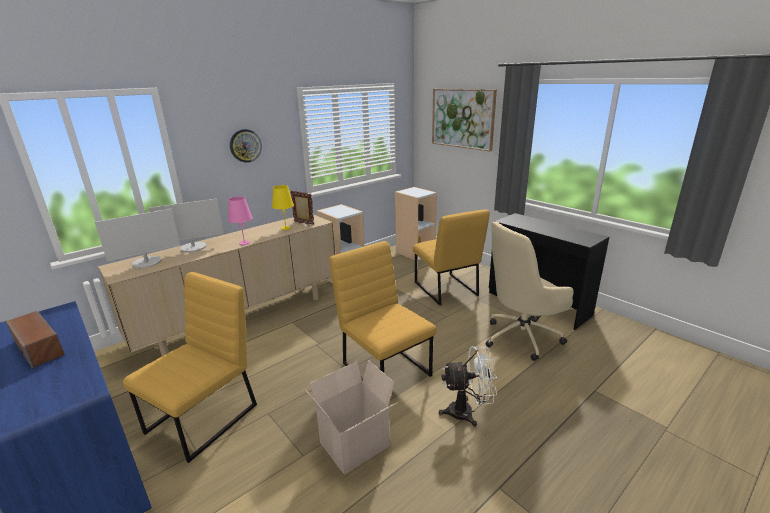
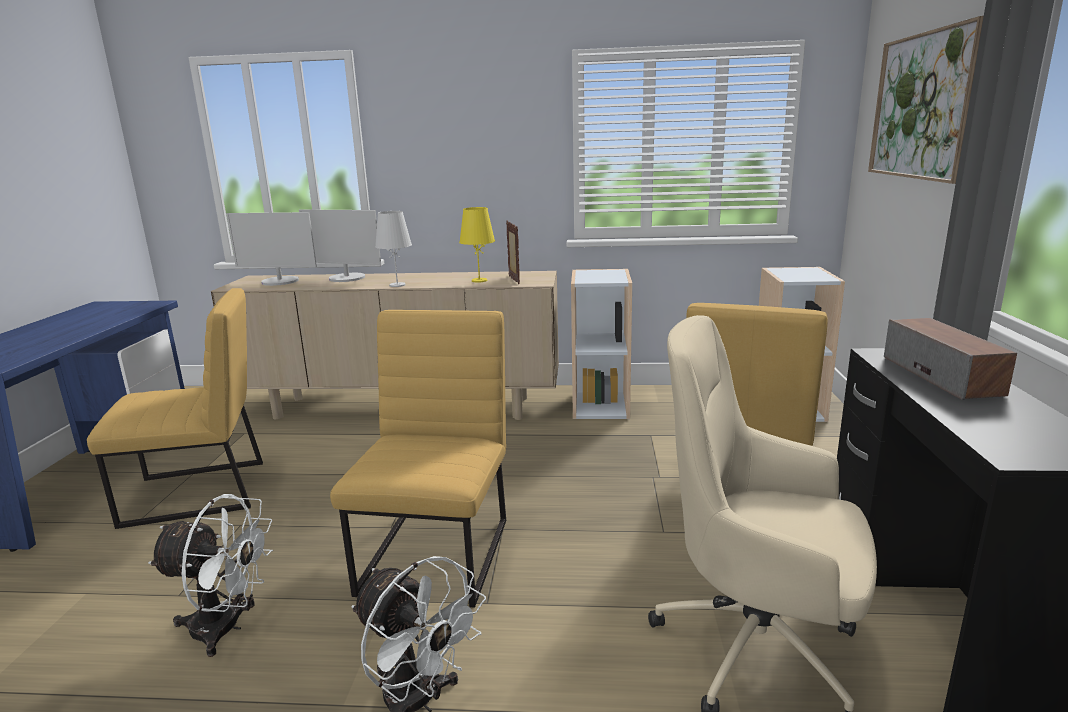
camera: 45 degrees right, 5 degrees down
(39, 347) = (70, 326): speaker -> speaker (941, 375)
(244, 243) = (397, 285): pink table lamp -> white table lamp
(245, 145) = (469, 143): wall clock -> none
(355, 446) = (227, 628): cardboard box -> white fan

